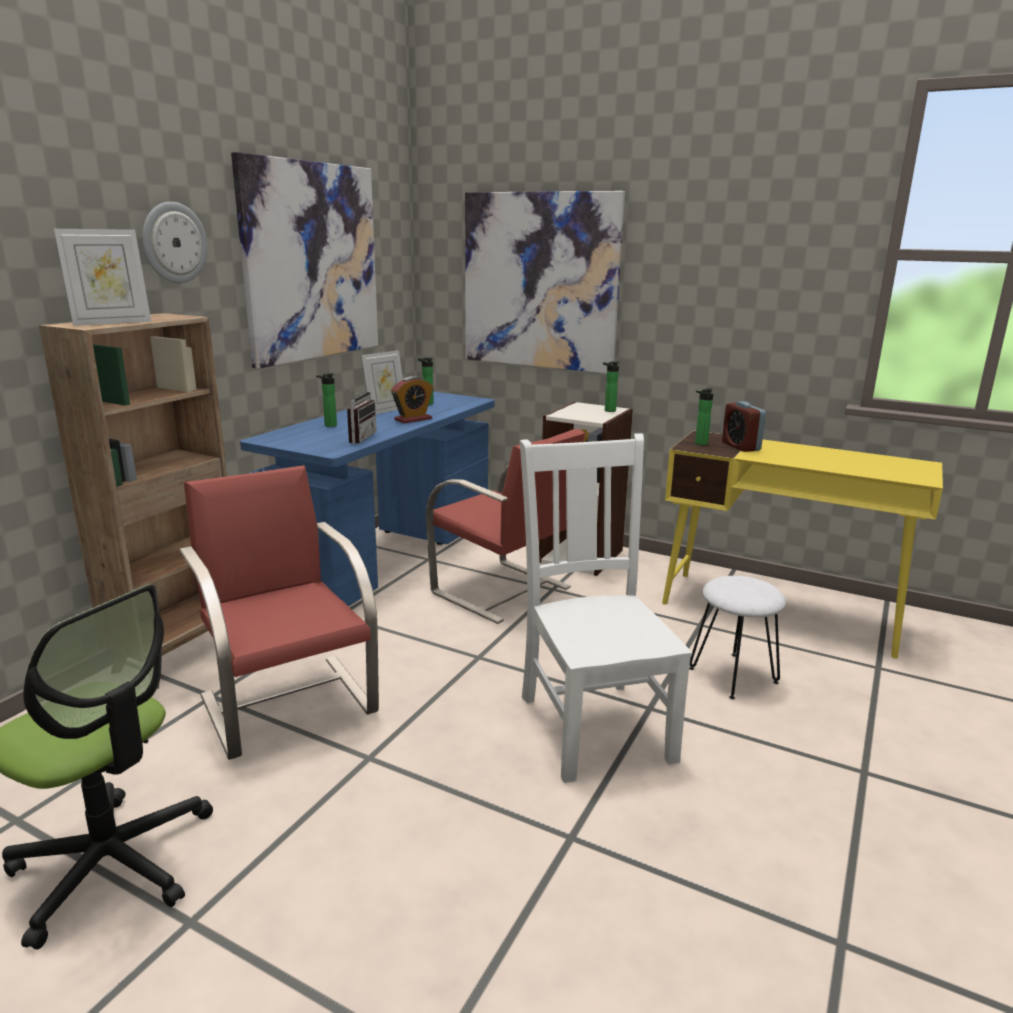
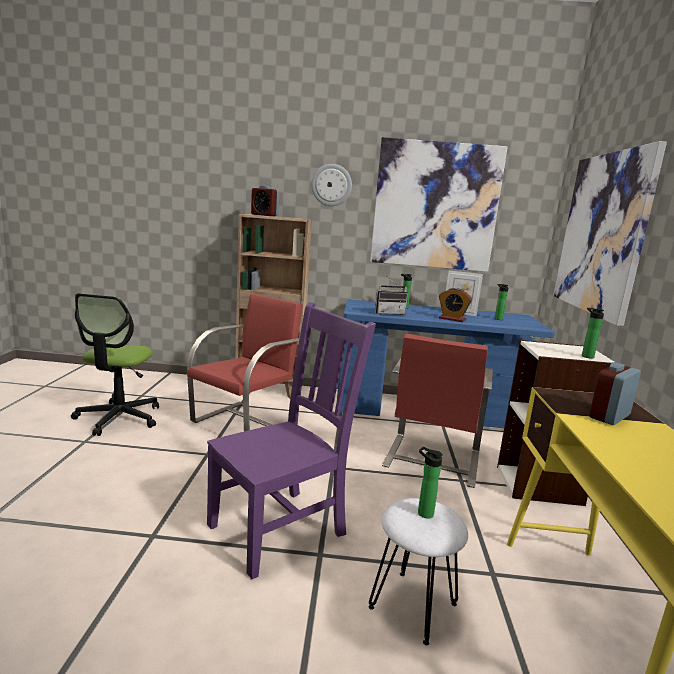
camera: 65 degrees right, 5 degrees down
(111, 322) = (264, 215): picture frame -> alarm clock
(594, 724) = (281, 528): white chair -> purple chair
(699, 444) = (577, 398): bottle -> bottle (423, 512)

